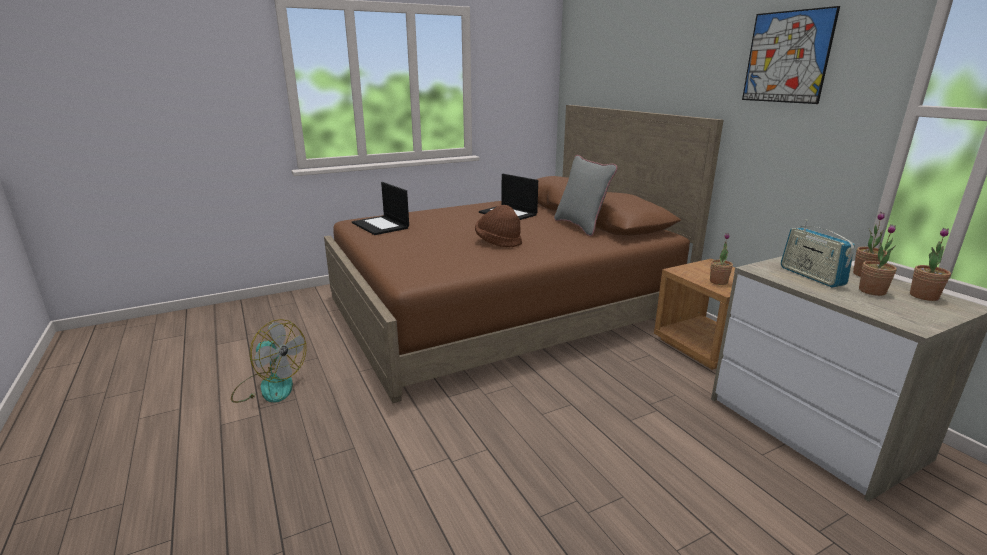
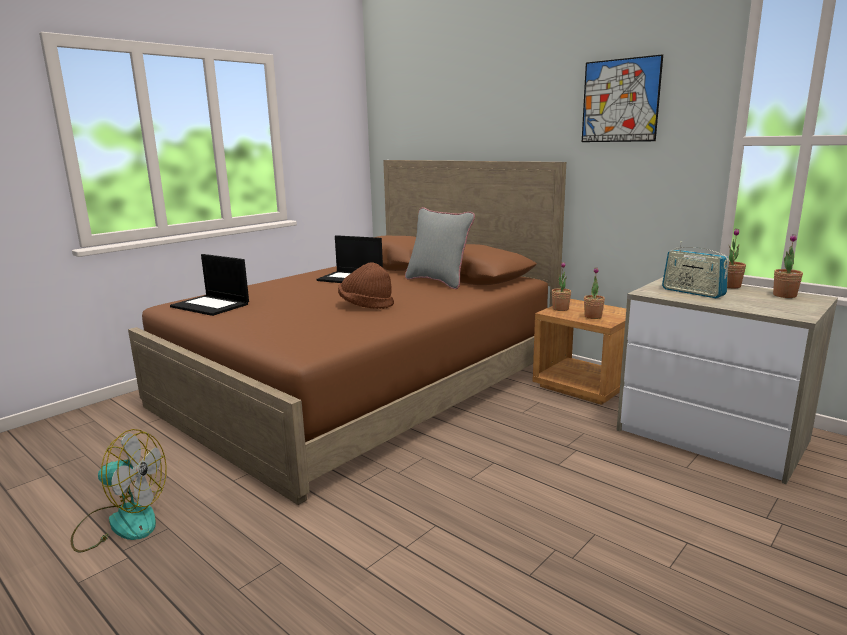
camera: 20 degrees left, 5 degrees down
(872, 291) = (746, 297): potted plant -> potted plant (560, 309)

